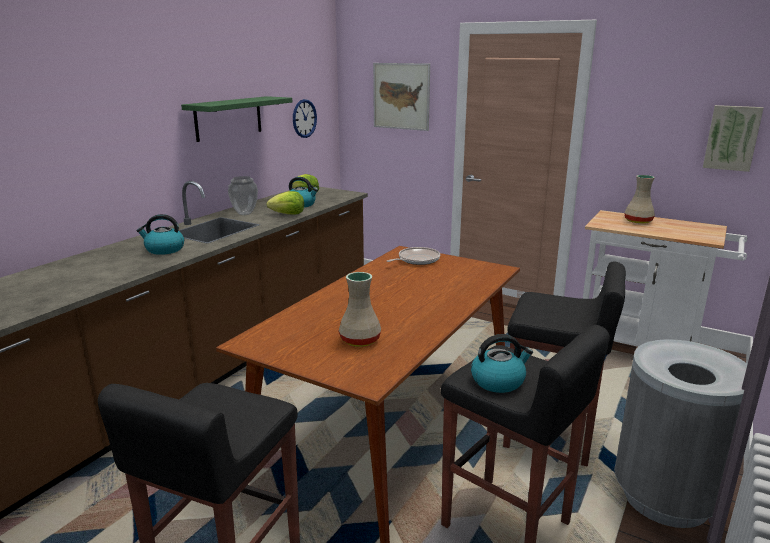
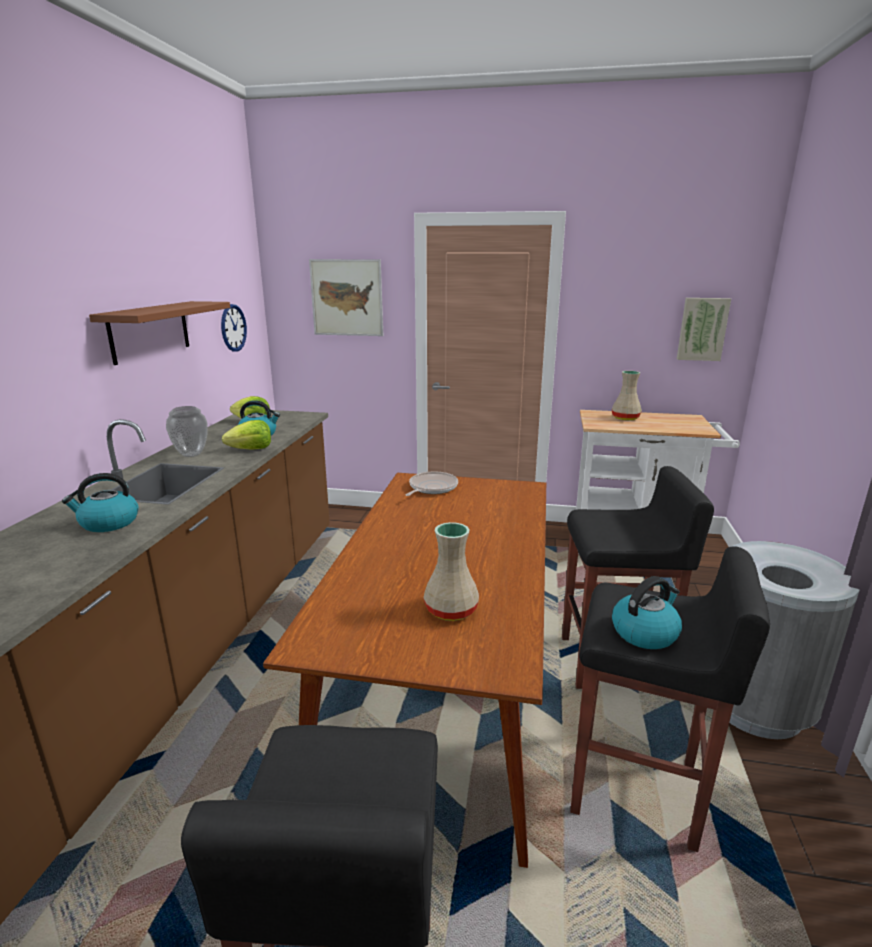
camera: 20 degrees left, 0 degrees up
(228, 118) = (150, 331): green shelf -> brown shelf

